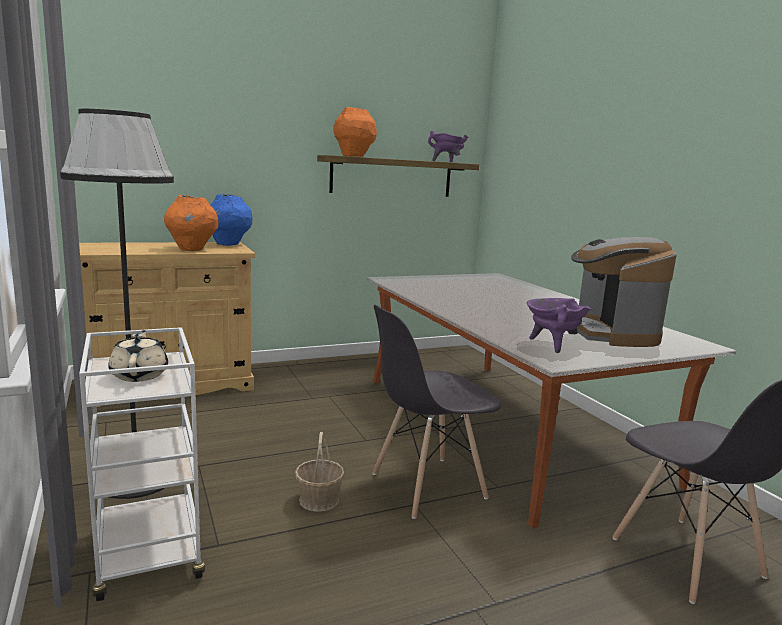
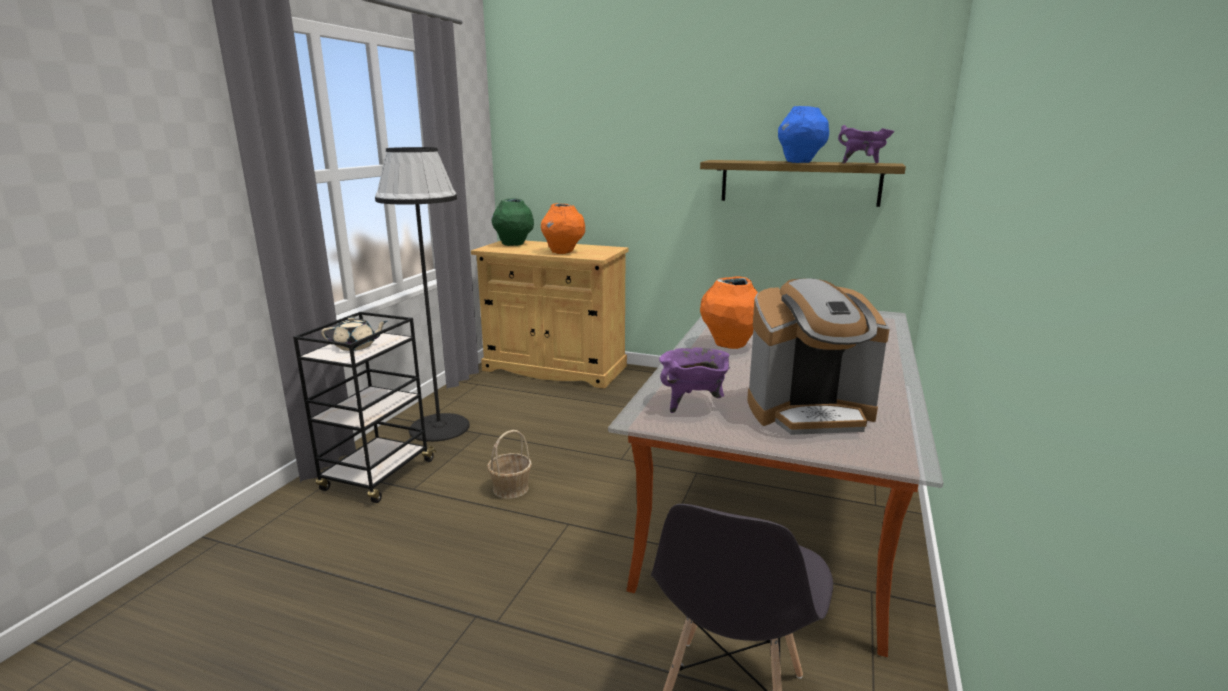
camera: 45 degrees right, 5 degrees up
(109, 246) = (514, 244): none -> green vase
(140, 375) = (356, 346): beige teapot -> beige teapot turned 45 degrees clockwise
(149, 553) = (377, 476): white cart -> black cart
(228, 244) = (608, 249): blue vase -> blue vase (799, 162)
(354, 156) = (738, 161): orange vase -> orange vase (730, 345)
(427, 486) = (602, 515): grey chair -> none
(611, 334) = (809, 412): coffee machine -> coffee machine turned 135 degrees counterclockwise

